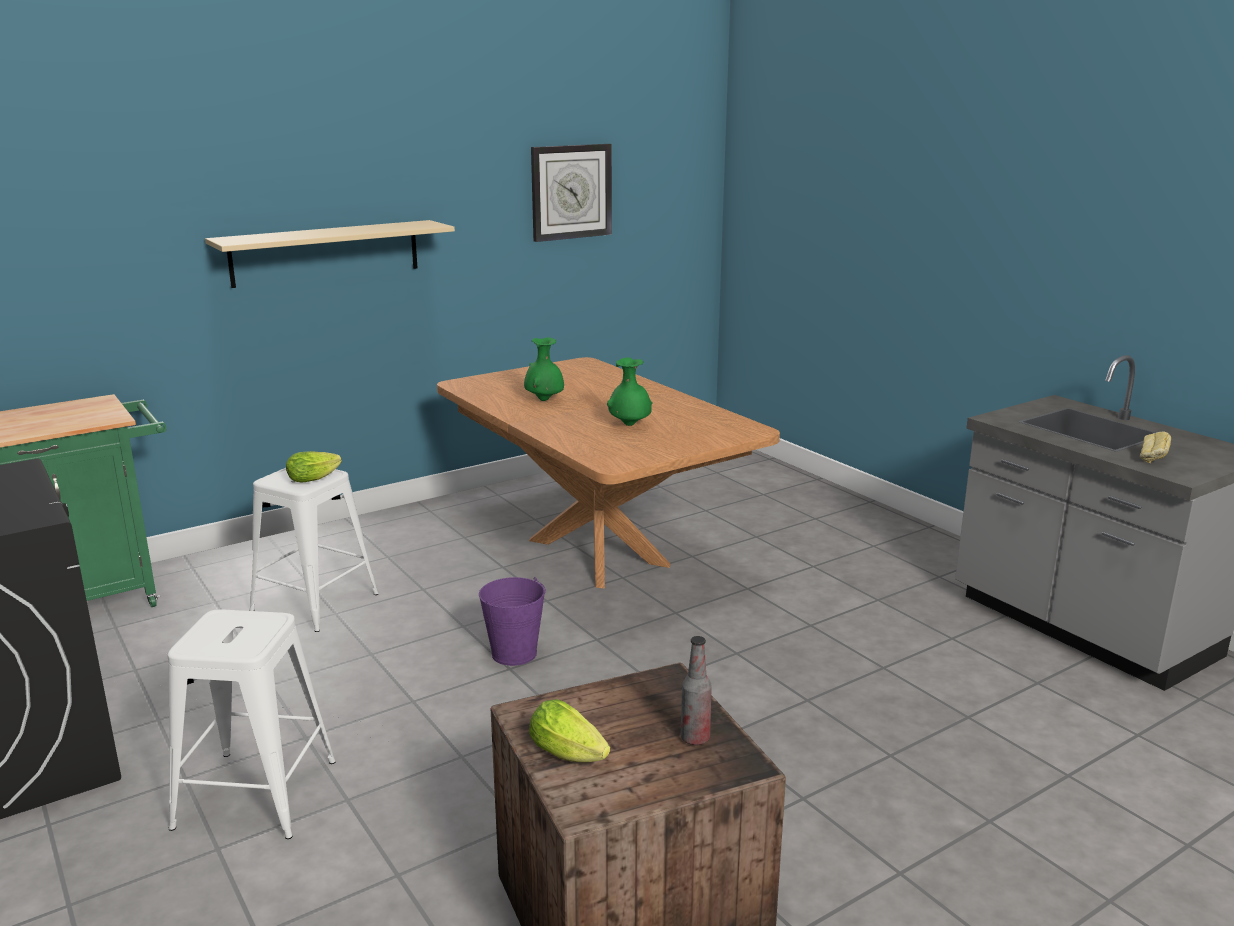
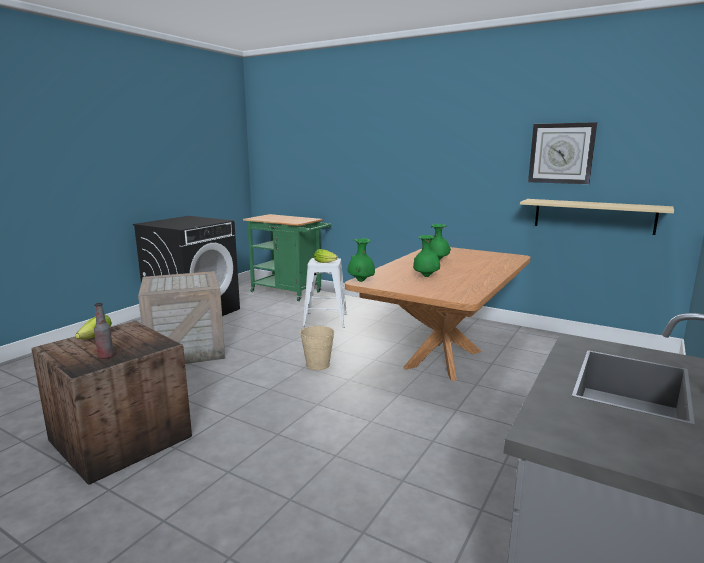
camera: 65 degrees right, 5 degrees down
(256, 794) = (187, 349): white stool -> crate
(326, 253) = (410, 173): beige shelf -> beige shelf (593, 216)
(513, 653) = (317, 365): purple bucket -> beige bucket
(610, 463) = (361, 281): none -> green vase
(1152, 460) = (573, 415): bread -> none

